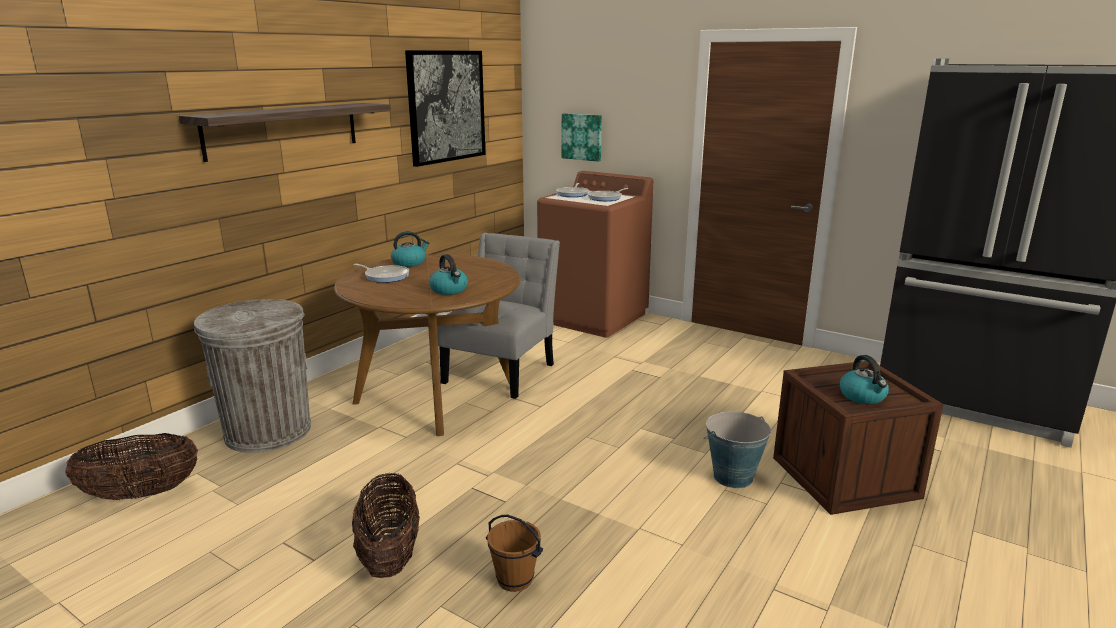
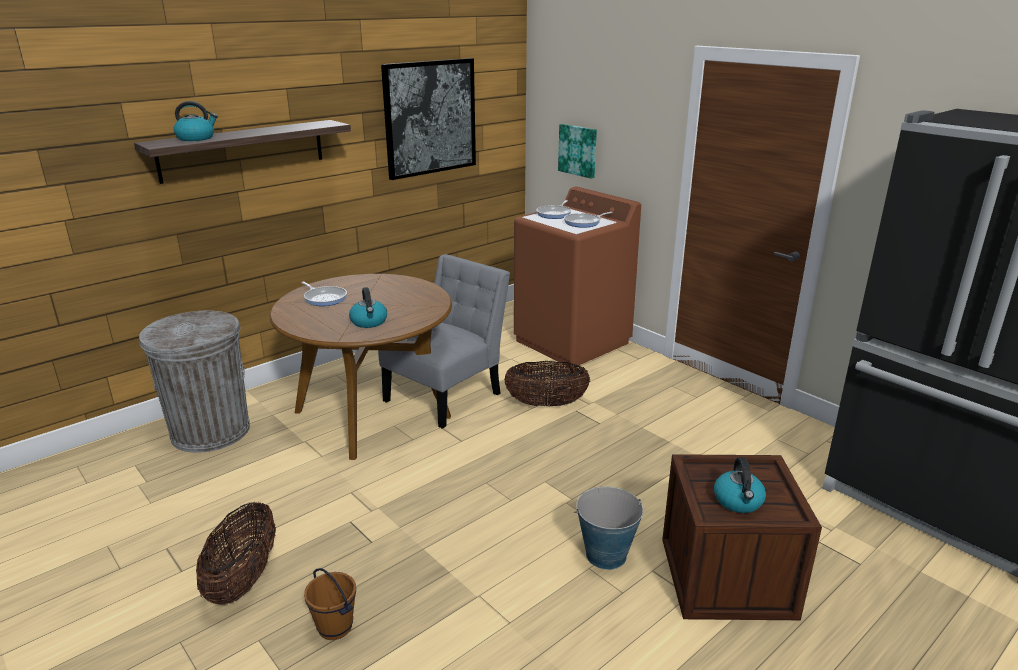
camera: 15 degrees right, 5 degrees up
(141, 494) = (84, 479): basket -> basket (546, 404)
(409, 263) = (358, 283): kettle -> kettle (196, 138)

